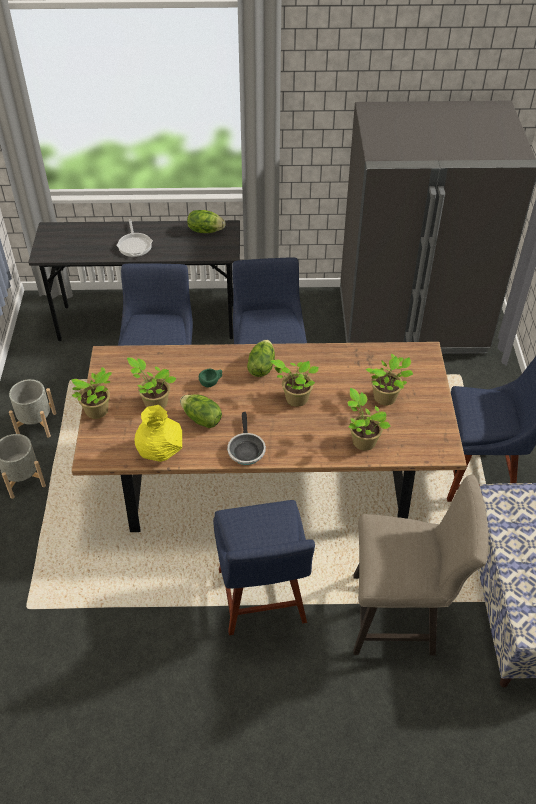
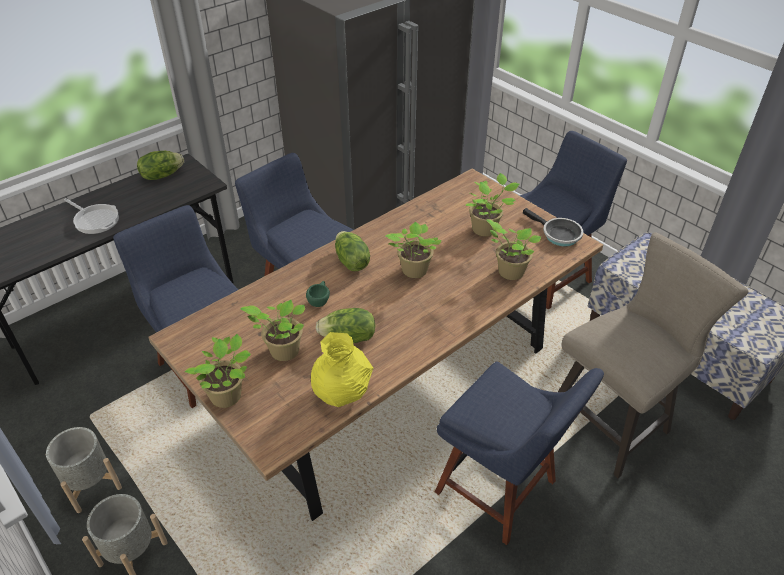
camera: 40 degrees left, 5 degrees down
(246, 449) = (422, 339): frying pan -> frying pan (558, 235)

